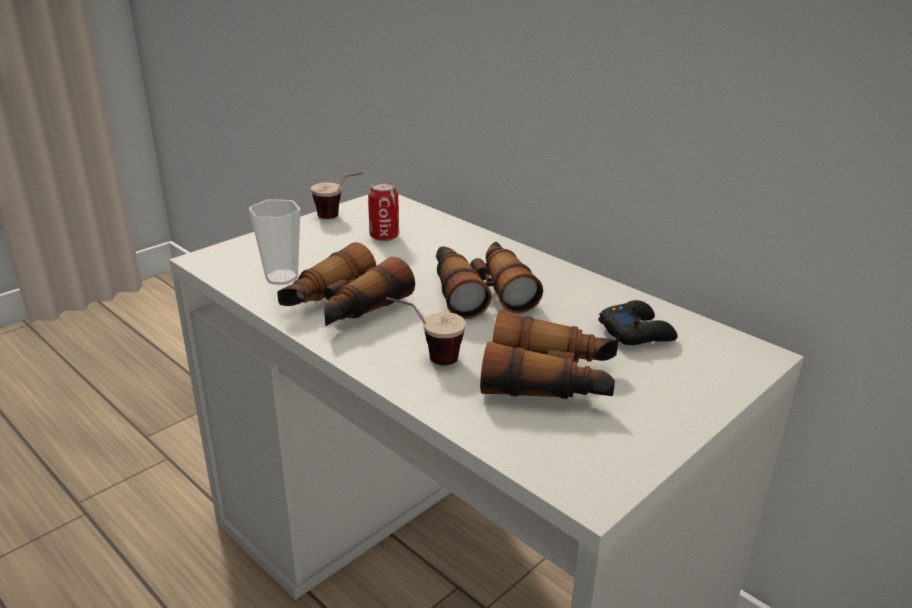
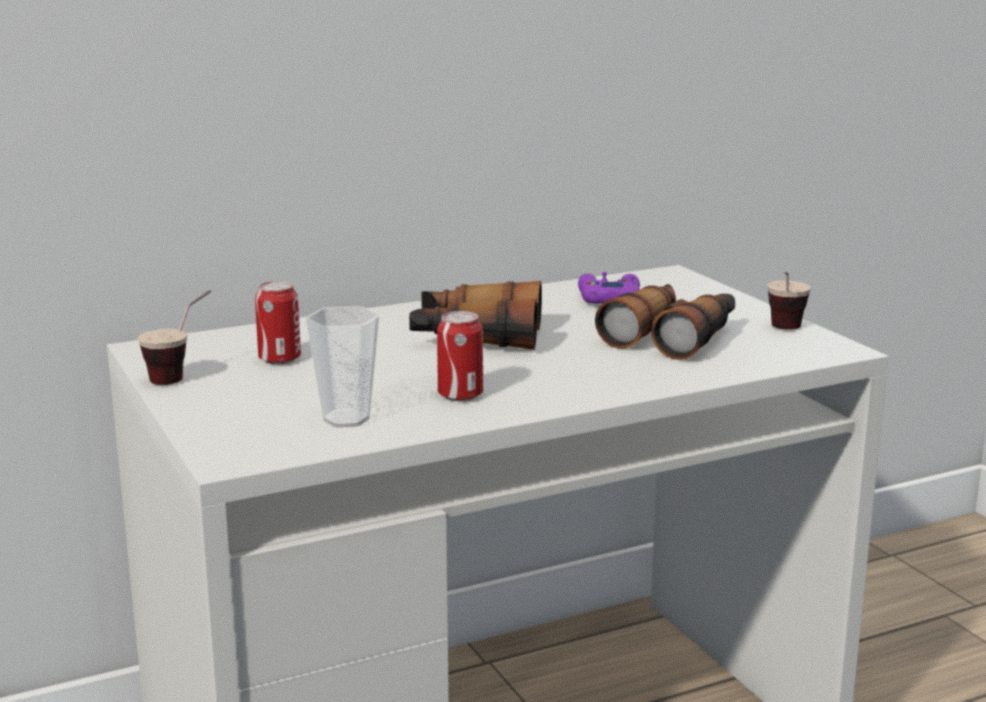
camera: 70 degrees left, 10 degrees down
(343, 307) = (460, 395): binoculars -> can
(426, 359) = (605, 373): cup -> cup (784, 331)
(636, 332) = (608, 299): black game controller -> purple game controller

